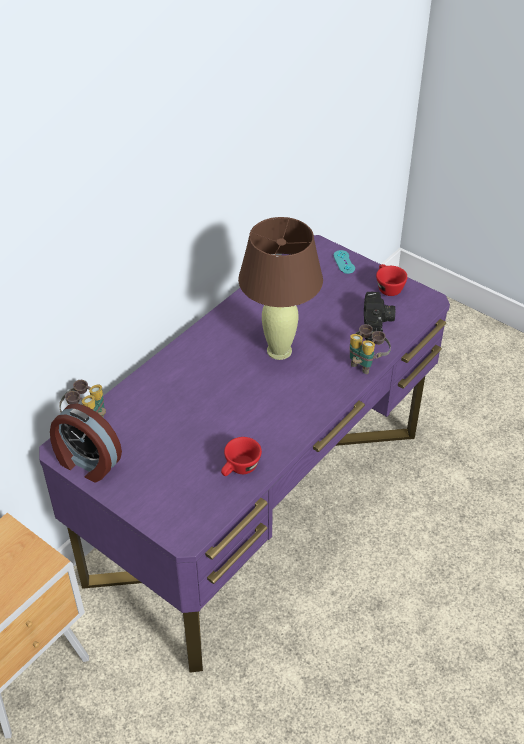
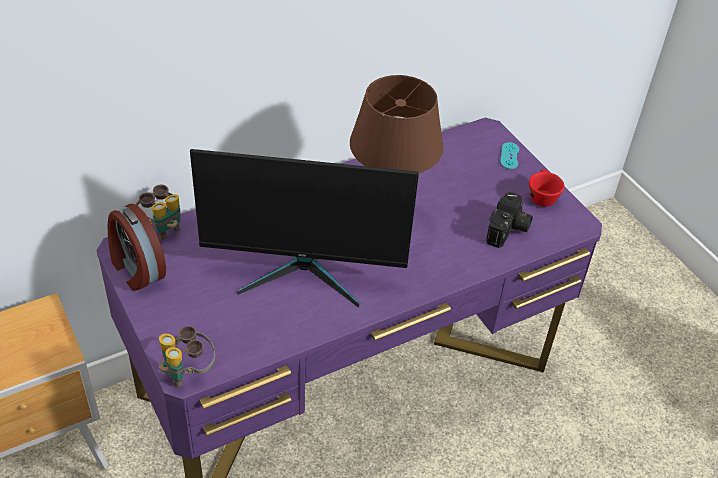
camera: 20 degrees right, 0 degrees up
(233, 415) = (304, 272): none -> monitor
(239, 469) = (277, 328): red cup -> none
(366, 363) = (472, 265): binoculars -> binoculars (188, 372)

